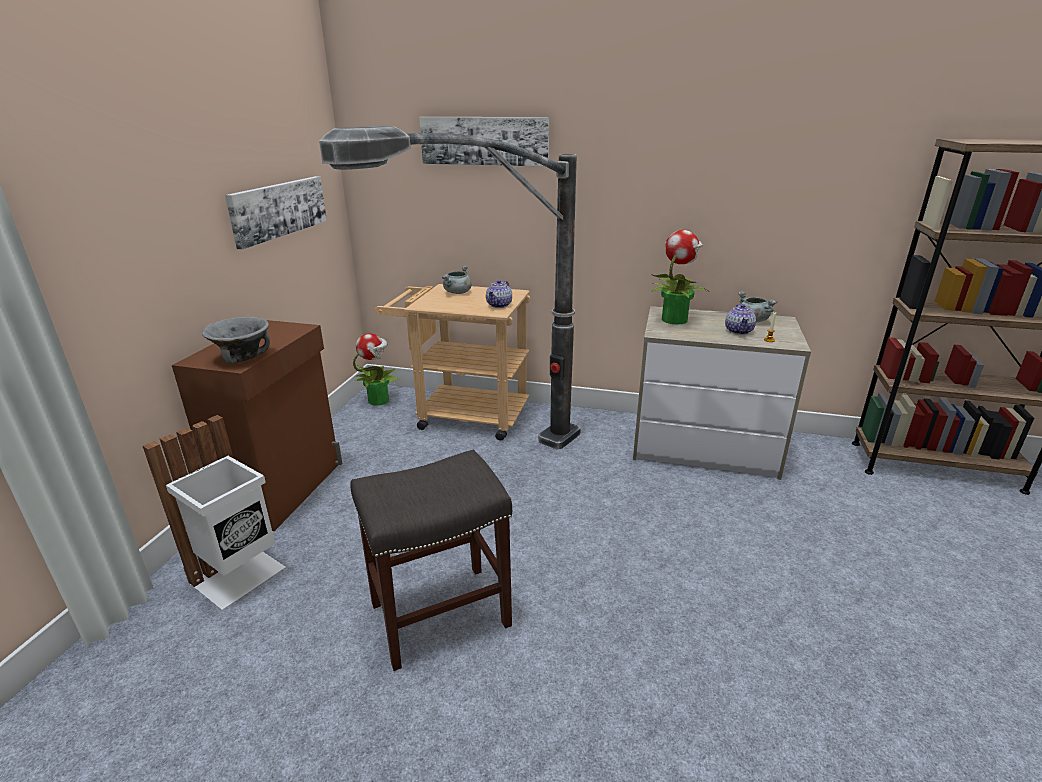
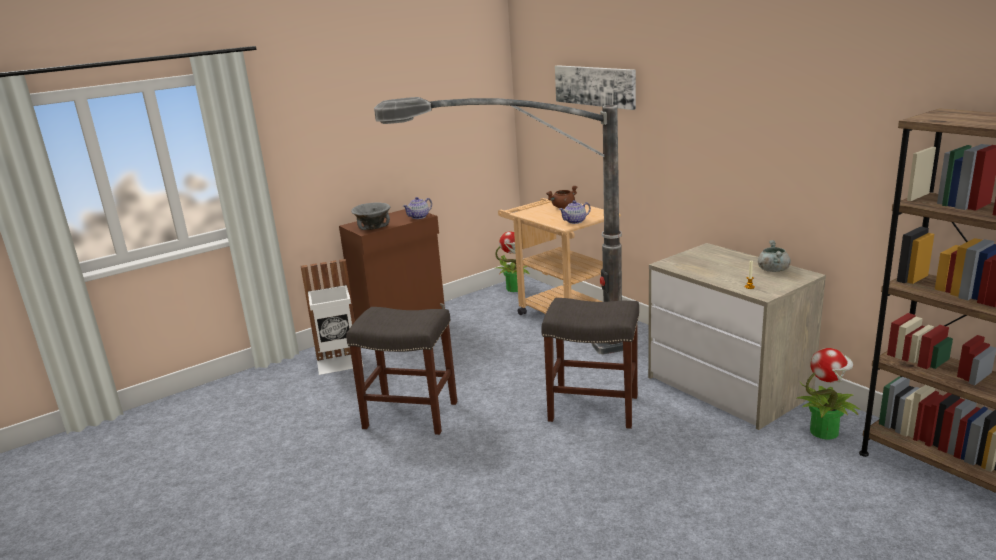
camera: 40 degrees right, 5 degrees down
(279, 209) = (442, 132): picture -> none
(457, 293) = (563, 207): grey cooking pot -> brown cooking pot
(631, 512) = (595, 408): none -> grey stool
(674, 319) = (702, 256): potted plant -> potted plant (824, 431)
(739, 331) = (739, 275): teapot -> teapot (419, 217)

